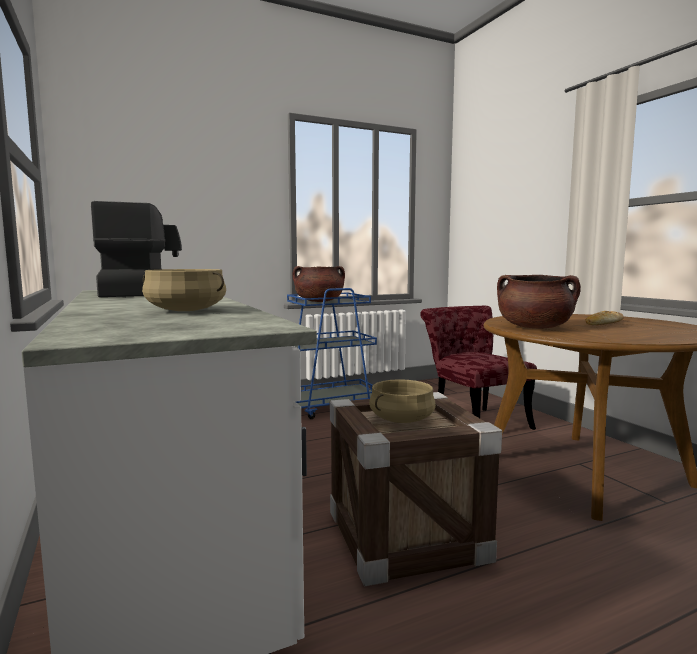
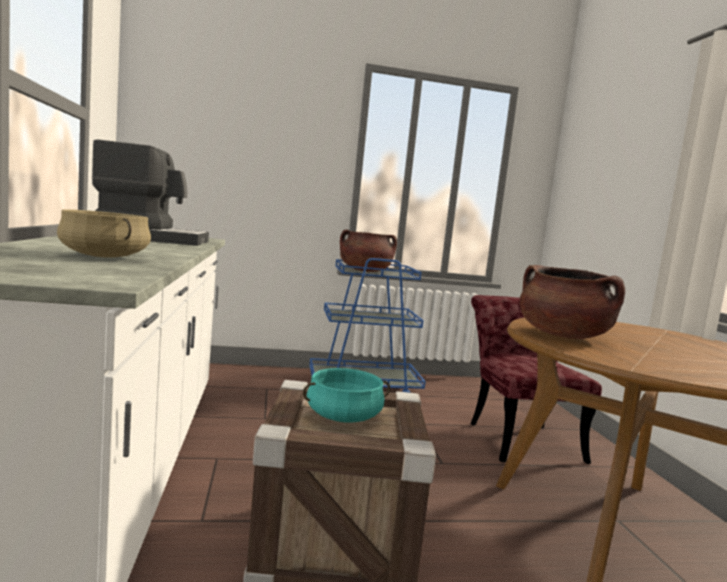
camera: 15 degrees right, 0 degrees up
(402, 420) = (343, 417): beige cooking pot -> turquoise cooking pot
(604, 323) = (673, 345): bread -> none

